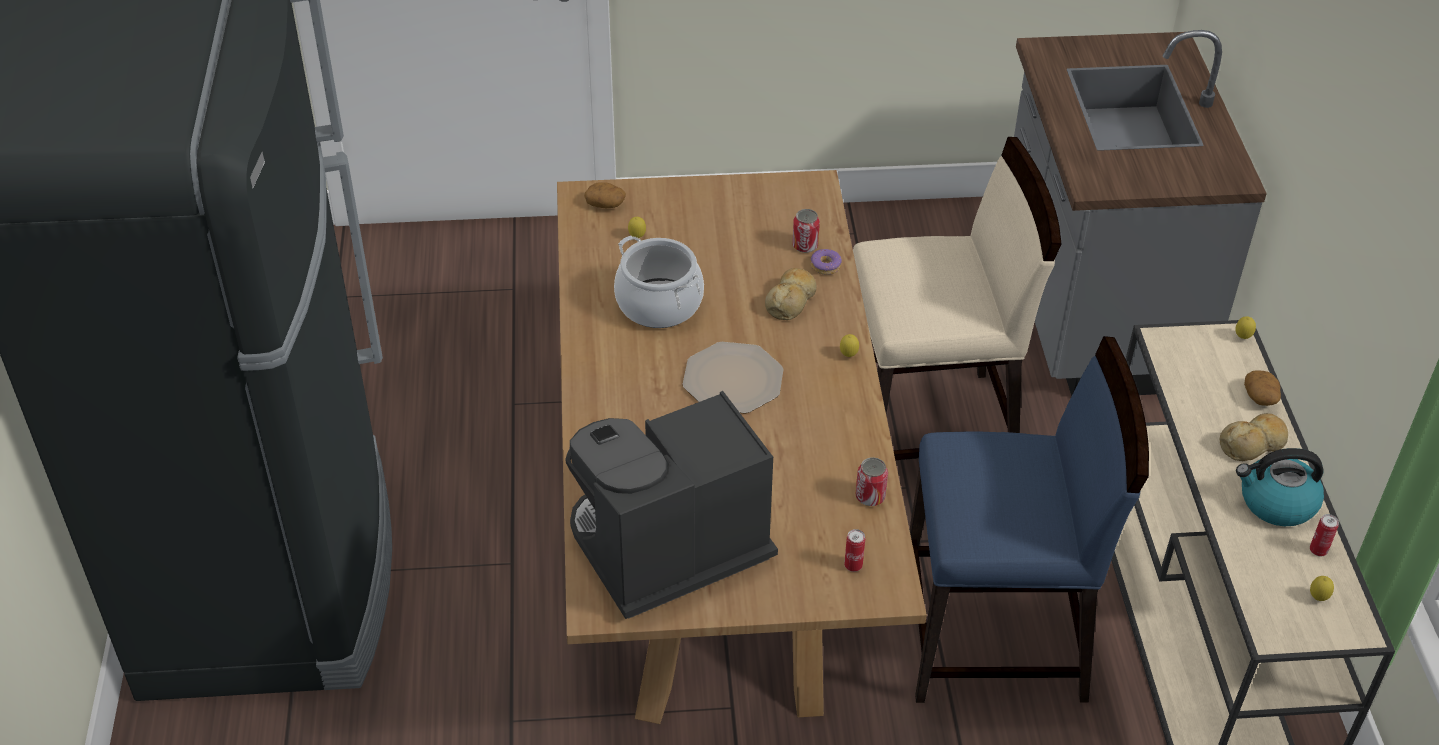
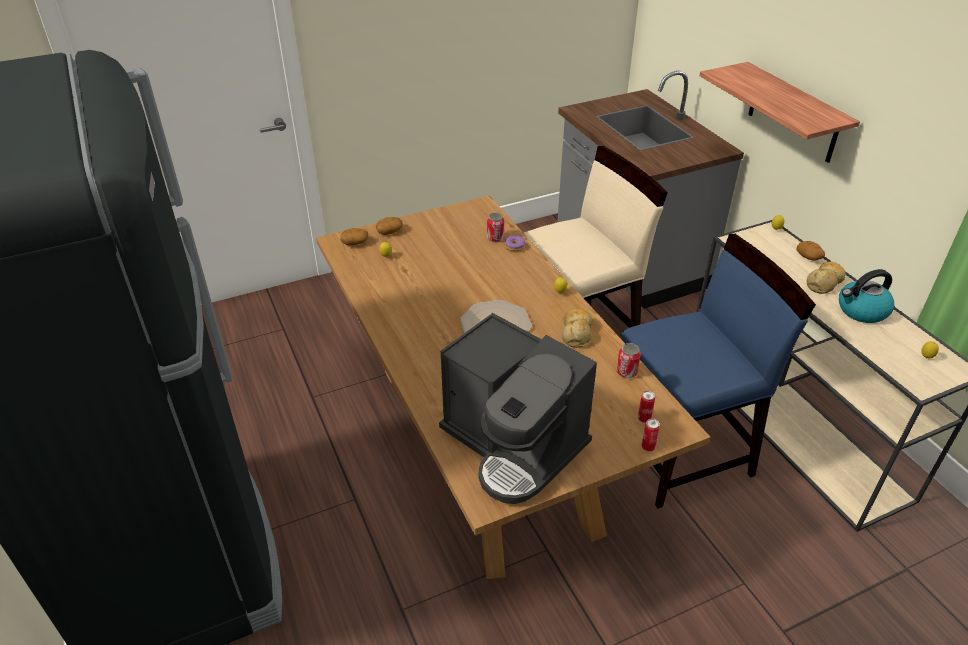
camera: 20 degrees left, 5 degrees down
(659, 303) = (421, 291): cooking pot -> none
(661, 197) = (389, 231): none -> potato
(666, 550) = (514, 445): coffee machine -> coffee machine turned 90 degrees counterclockwise
(791, 300) = (505, 270): bread -> bread (576, 332)
(1318, 550) = (904, 331): can -> can (648, 447)
(1322, 160) = (793, 113): none -> shelf

